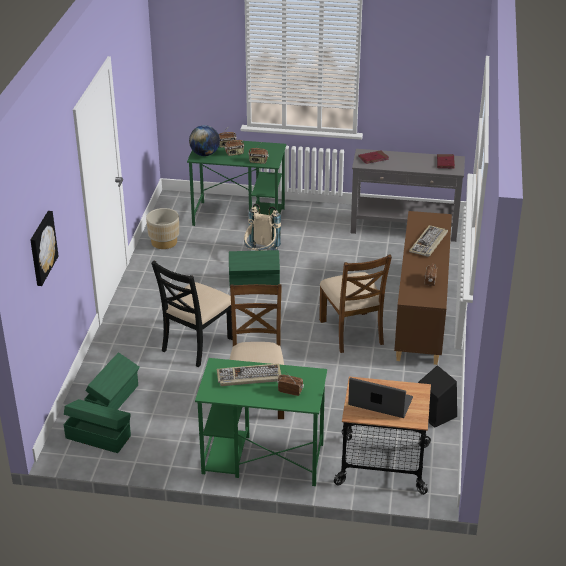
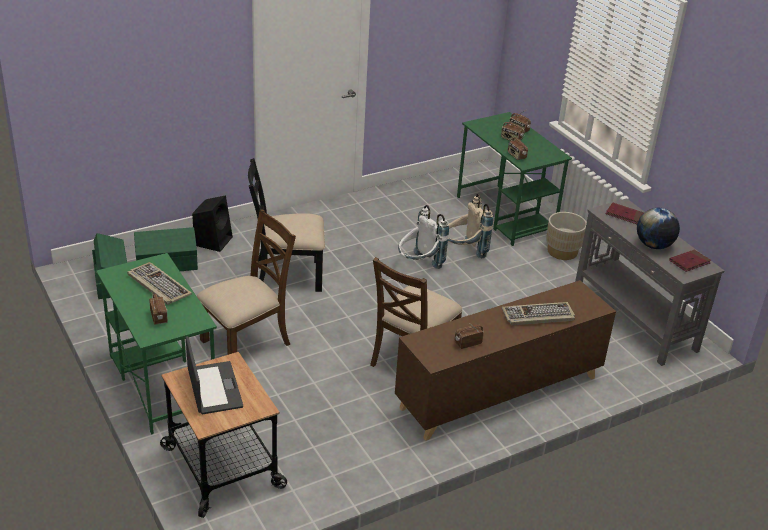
camera: 50 degrees right, 0 degrees up
(41, 248) = (122, 74): picture -> none
(164, 242) = (412, 194): beige planter -> beige planter (562, 251)
(205, 154) = (487, 126): globe -> globe (654, 245)
(254, 281) = (419, 266): green storage box -> white backpack
(435, 413) = (341, 473): black speaker -> black speaker (213, 240)

